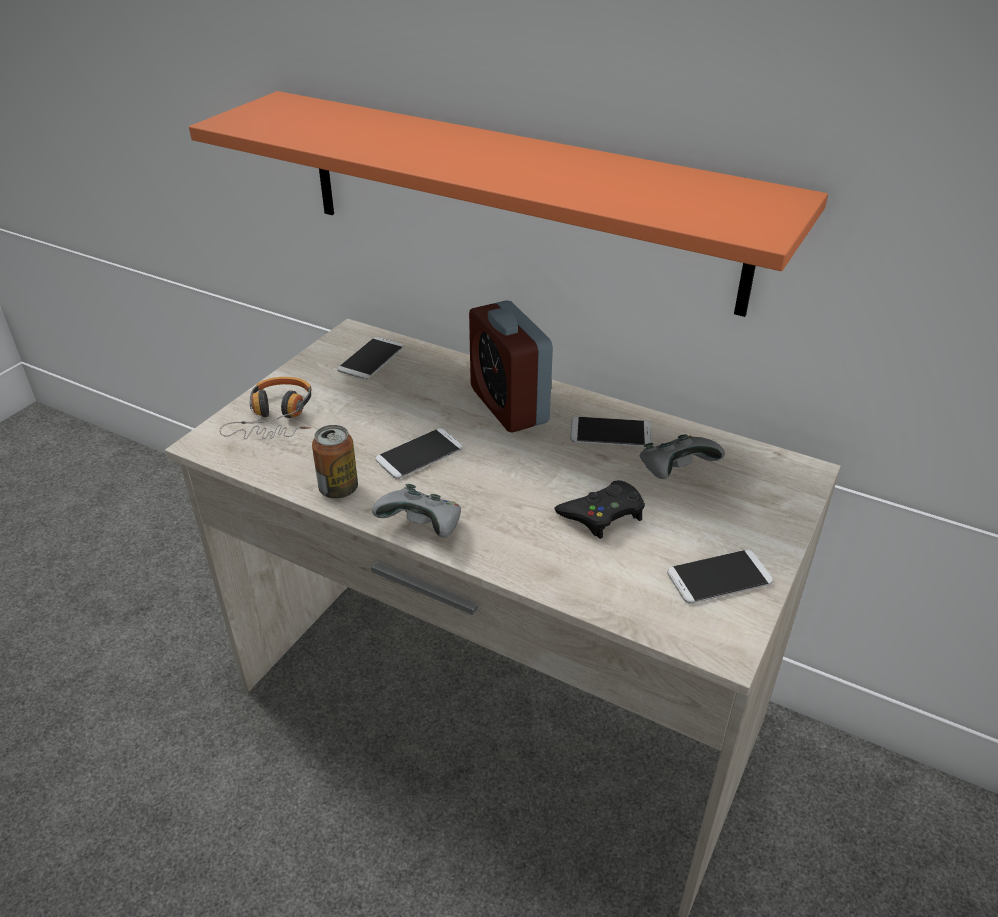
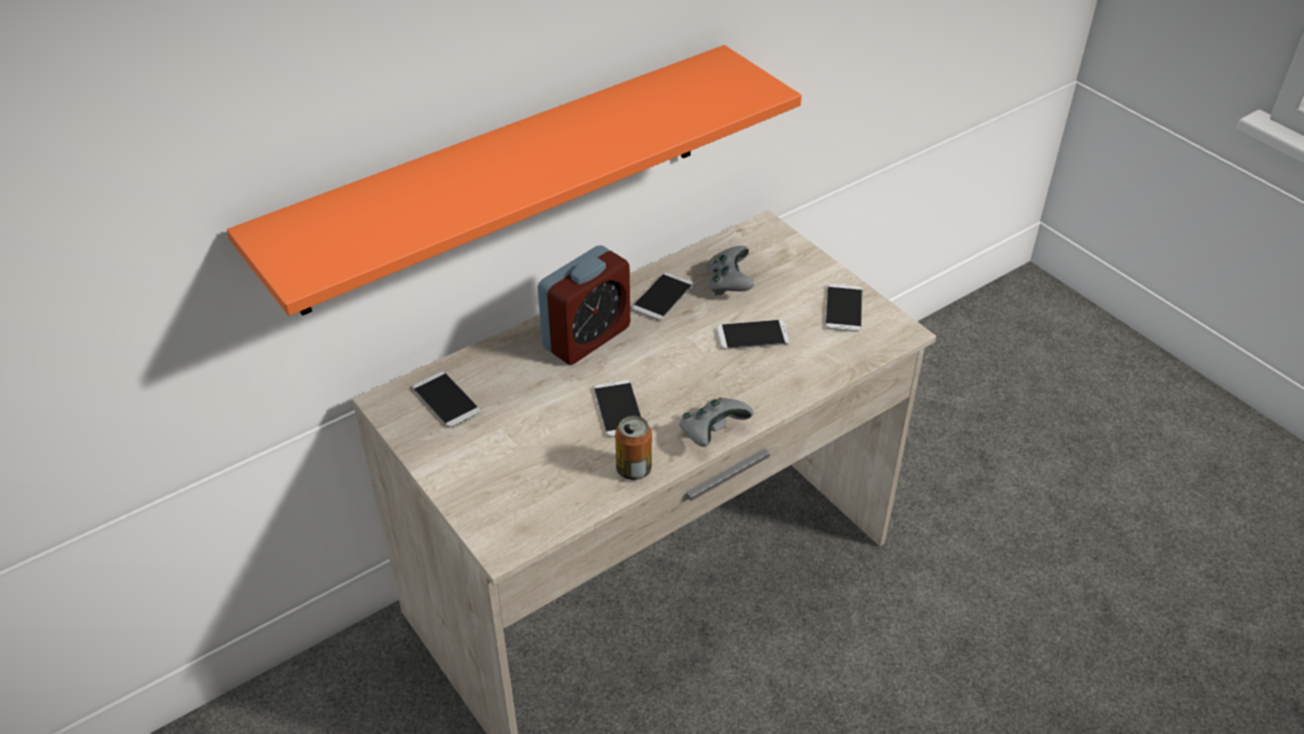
camera: 65 degrees left, 5 degrees up
(276, 419) = (500, 488): headphones -> none
(509, 405) = (586, 337): alarm clock -> alarm clock turned 45 degrees counterclockwise
(602, 514) = (753, 336): black game controller -> phone

